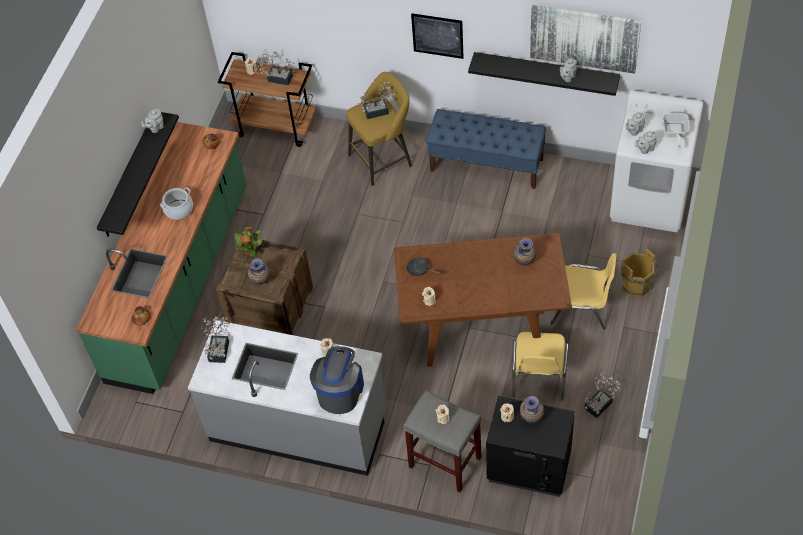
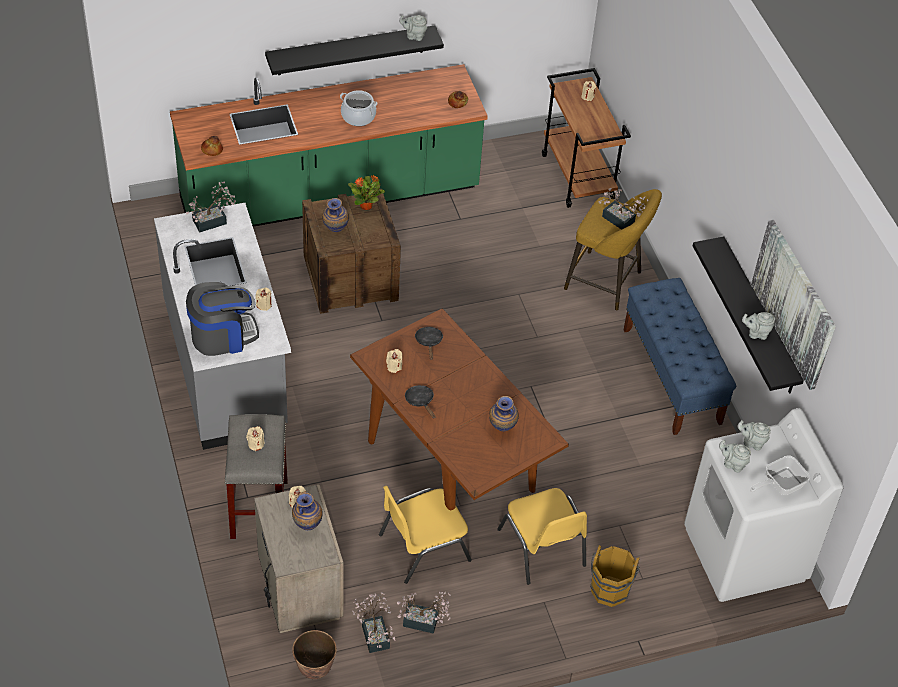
camera: 50 degrees right, 5 degrees down
(277, 77) = (595, 120): potted plant -> potted plant (375, 633)
(437, 35) = (709, 189): picture -> none
(470, 299) = (420, 401): none -> black frying pan
(528, 468) = (298, 588): black nightstand -> beige nightstand
(601, 487) = (315, 669): none -> planter

